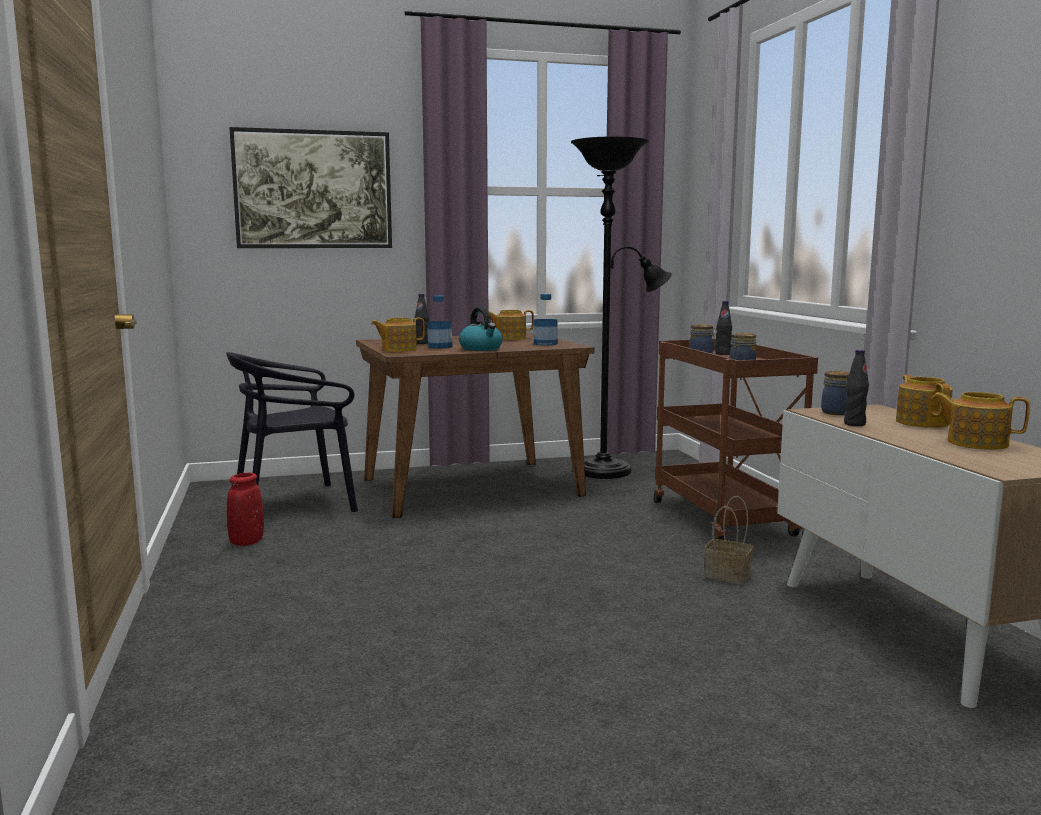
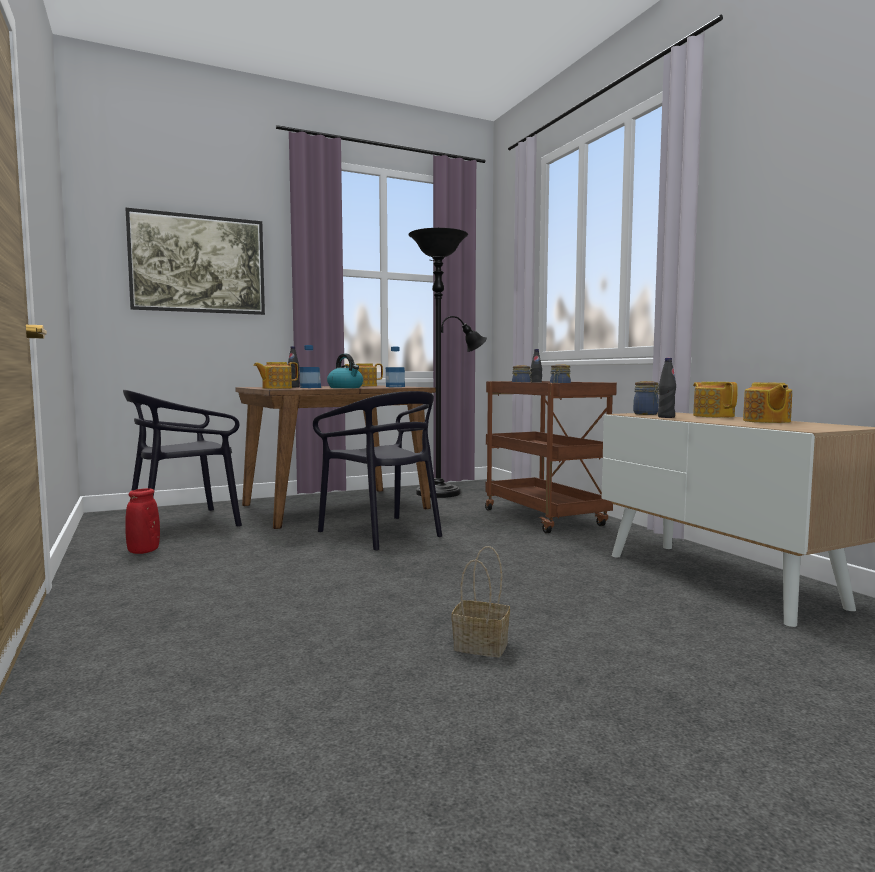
camera: 10 degrees left, 5 degrees down
(515, 531) = (381, 533): none -> black chair
(729, 575) = (565, 552): basket -> basket (483, 646)
(976, 443) = (766, 421): teapot -> teapot turned 105 degrees counterclockwise

